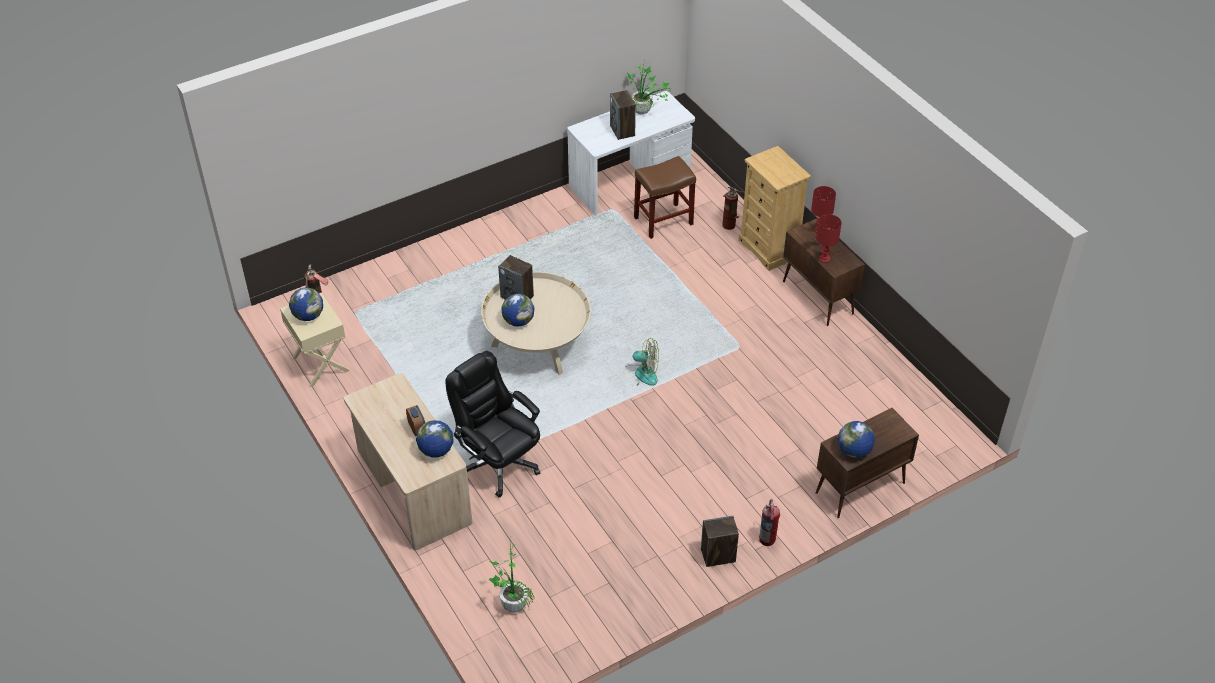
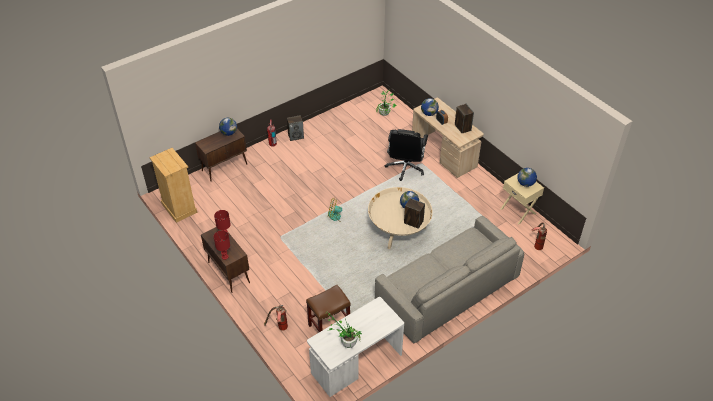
camera: 175 degrees right, 0 degrees up
(484, 253) = (447, 290): none -> grey sofa
(498, 463) = (405, 168): black office chair -> black office chair turned 60 degrees clockwise
(622, 131) = (361, 322): speaker -> speaker (462, 127)
(769, 248) = (256, 308): beige dresser -> beige dresser (179, 208)

